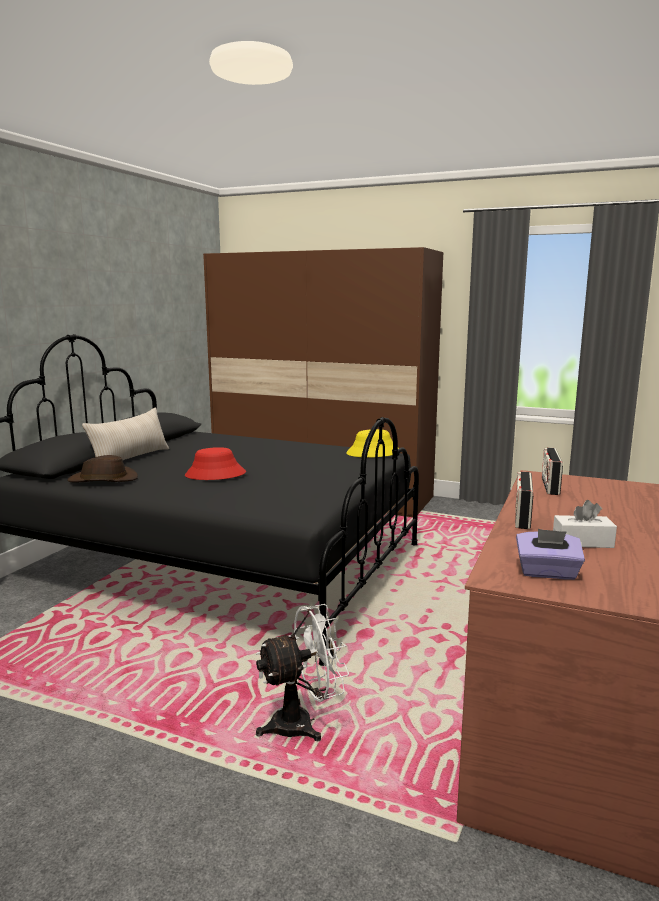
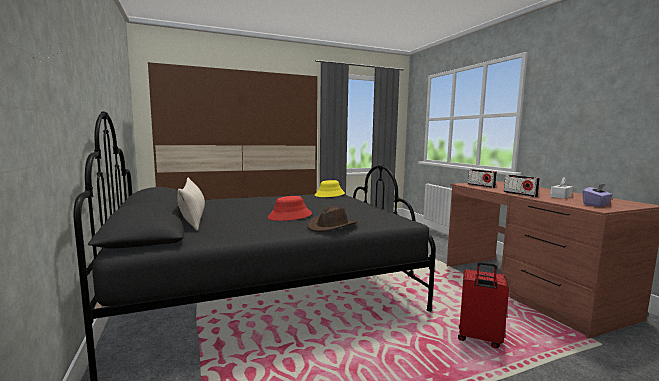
camera: 45 degrees left, 5 degrees down
(103, 480) = (225, 234): brown hat -> brown hat (332, 226)
(302, 723) = (479, 339): white fan -> red suitcase

